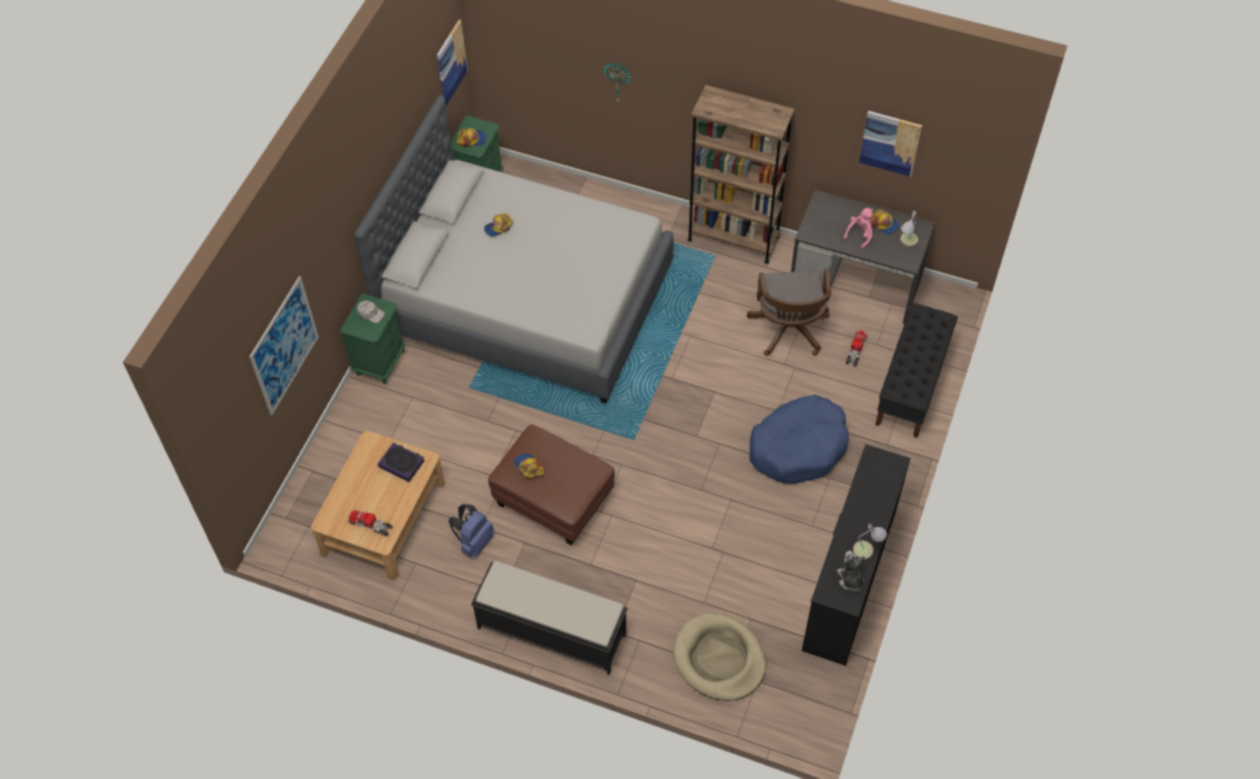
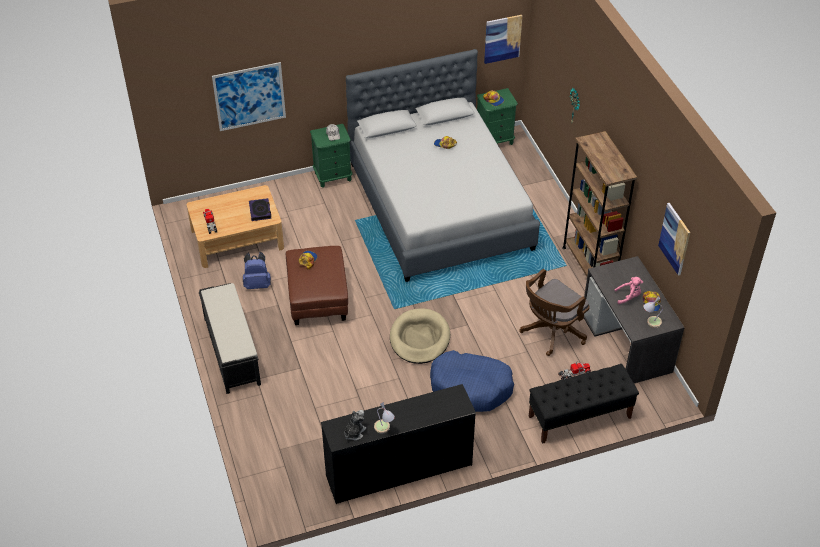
camera: 50 degrees right, 10 degrees down
(719, 659) = (283, 438): beige dog bed -> beige dog bed (419, 338)

